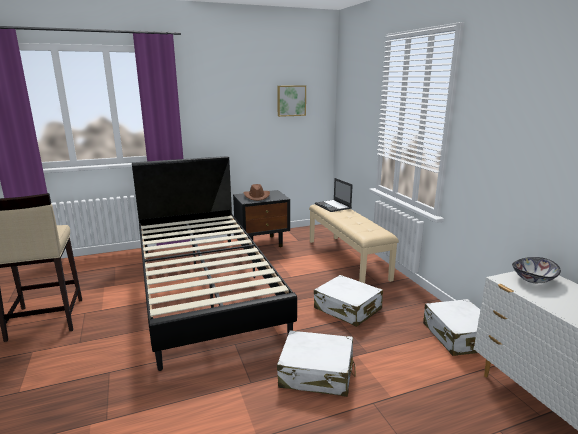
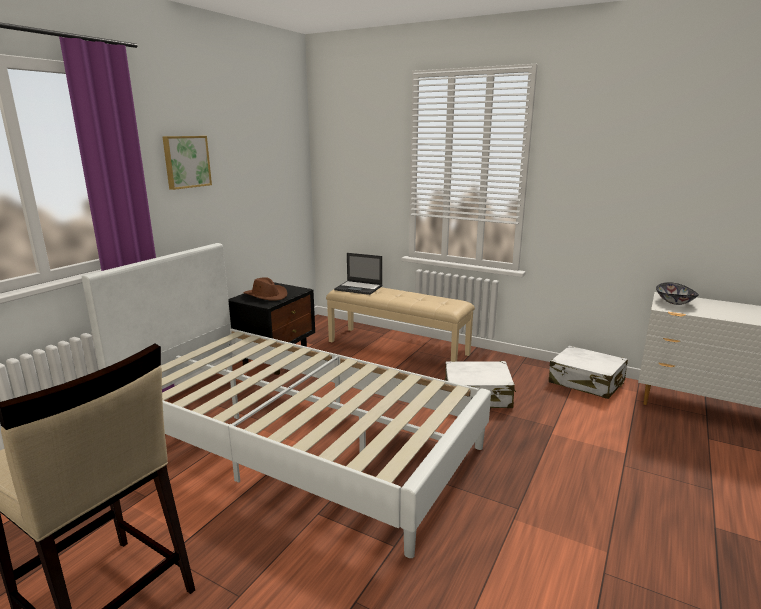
camera: 40 degrees left, 0 degrees up
(204, 287) = (294, 439): black bed -> white bed
(291, 100) = (269, 155): picture -> picture (186, 161)
(316, 373) = (551, 466): white suitcase -> none

